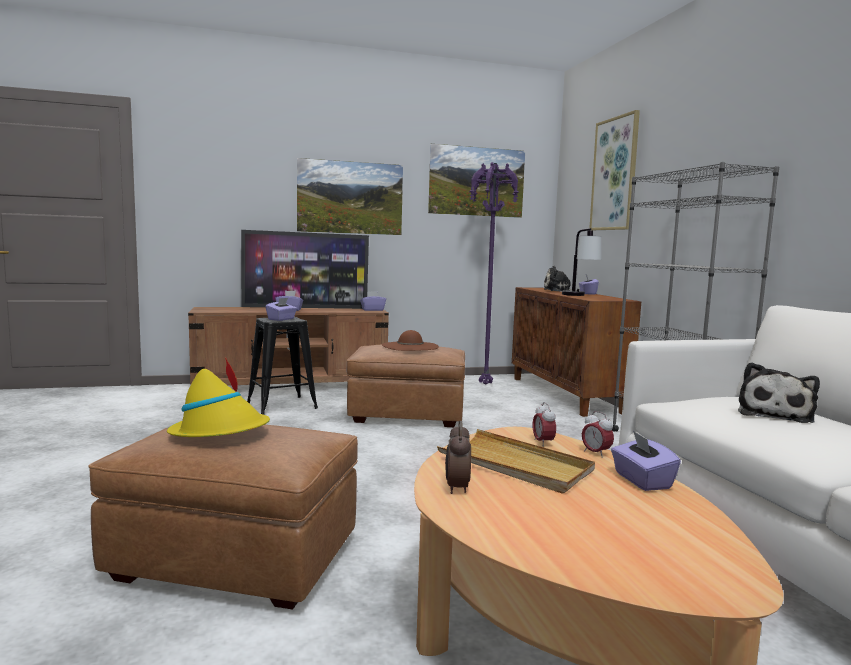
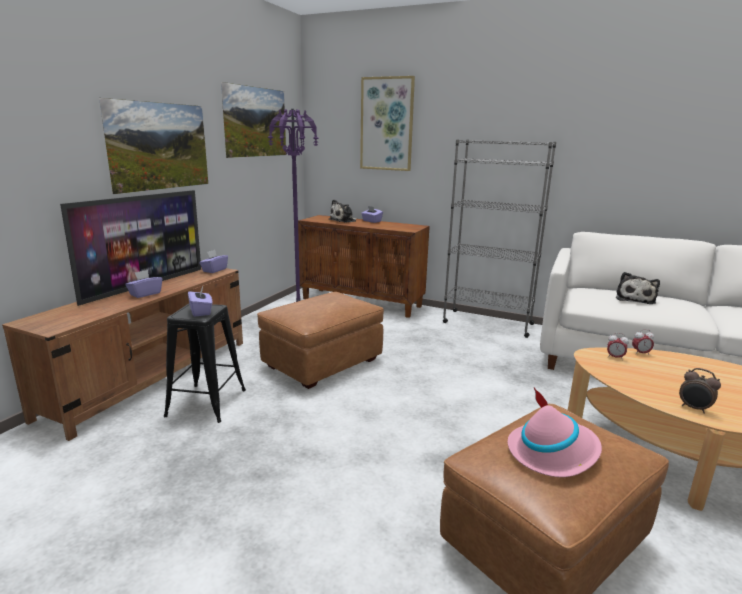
camera: 50 degrees left, 10 degrees up
(220, 432) = (553, 452): yellow hat -> pink hat
(410, 346) = (322, 302): brown hat -> none
(515, 465) = (656, 379): beige tray -> none
(579, 296) = (382, 226): table lamp -> none
(641, 481) = (690, 361): purple tissue box -> none
(775, 414) = (635, 299): plush toy -> plush toy turned 45 degrees clockwise

